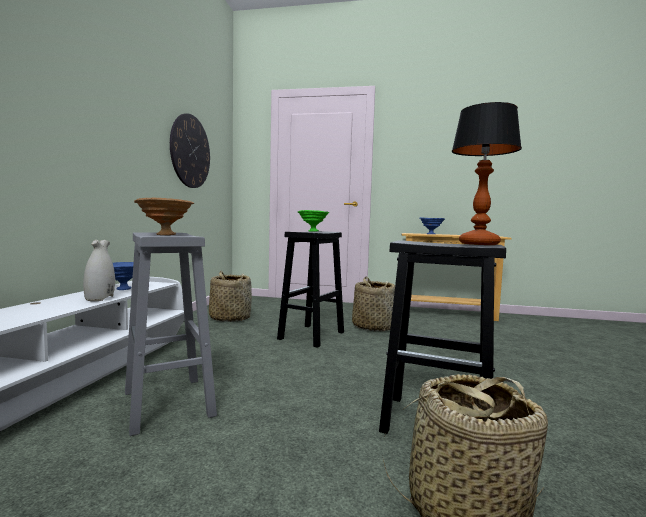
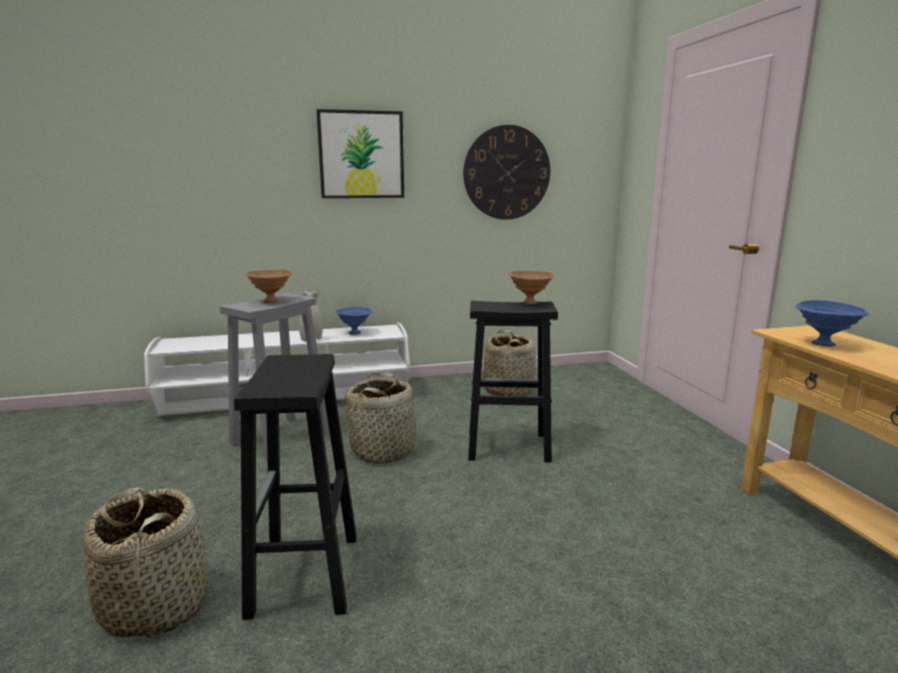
camera: 65 degrees right, 10 degrees up
(104, 103) = (361, 155): none -> picture
(312, 231) = (529, 303): green bowl -> brown bowl
(373, 327) = (611, 477): basket -> basket (383, 450)
(478, 244) = (287, 385): table lamp -> none

